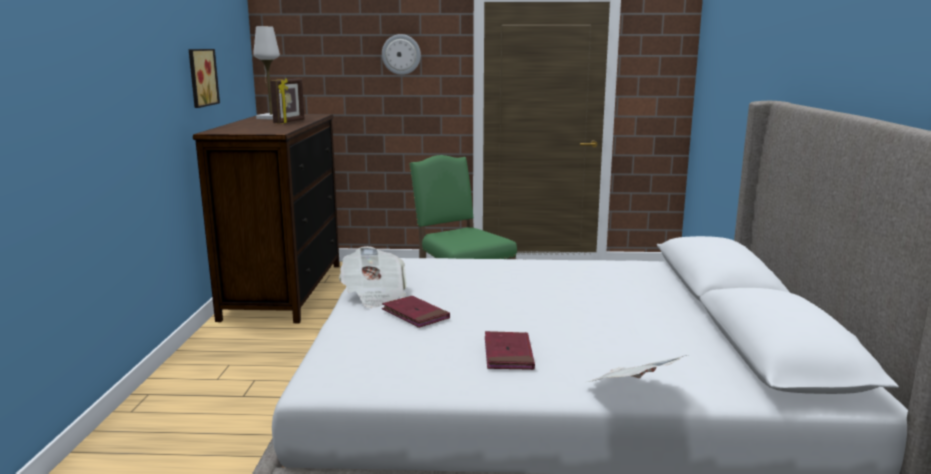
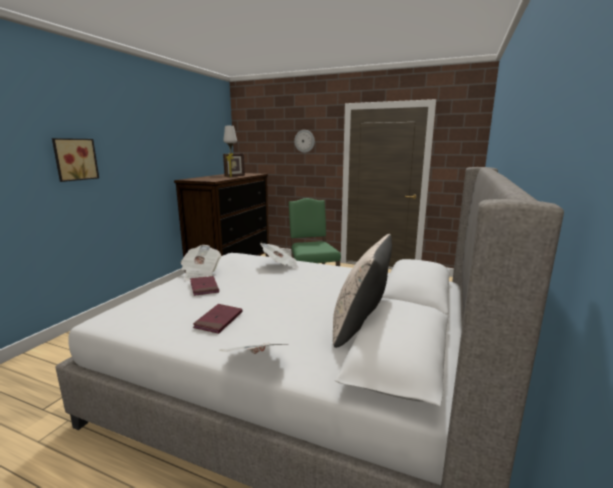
camera: 20 degrees right, 0 degrees up
(200, 77) = (186, 151): picture -> picture (75, 159)
(486, 268) = (280, 265): none -> newspaper
(699, 332) = (360, 327): none -> beige pillow

